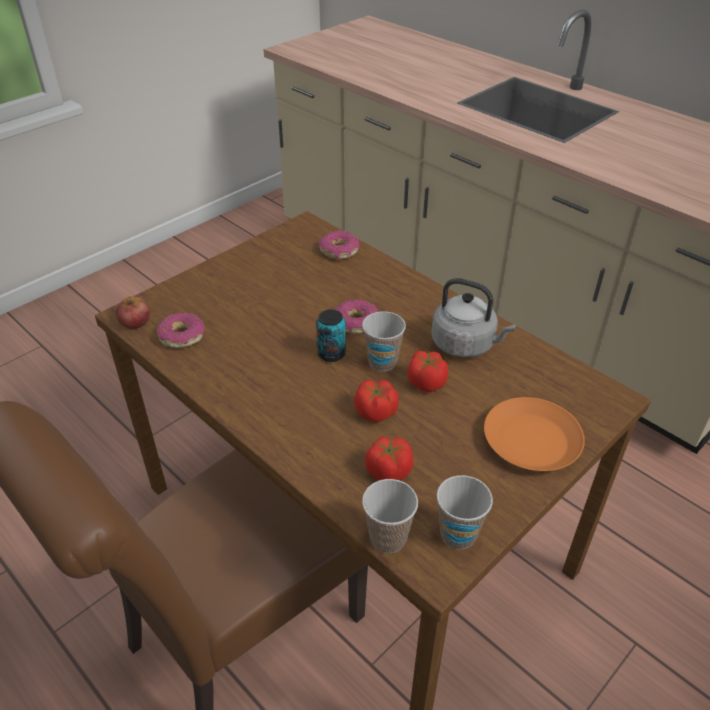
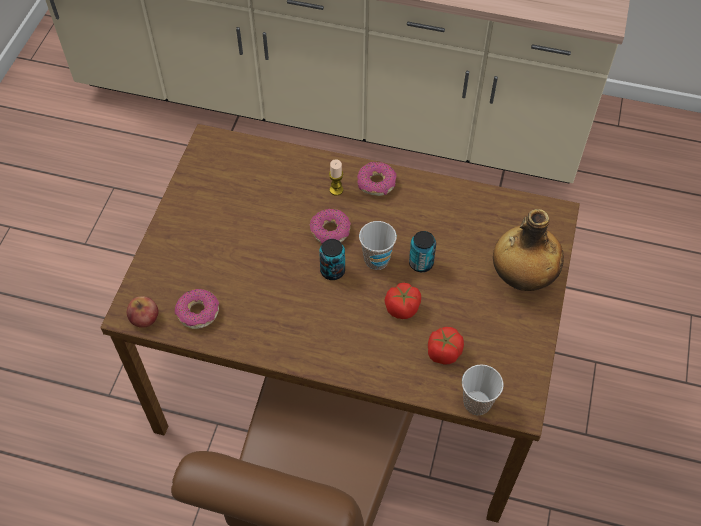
camera: 30 degrees left, 15 degrees up
(339, 251) = (262, 160): donut -> donut (376, 183)
(388, 294) = (336, 190): none -> candle
(426, 382) = (421, 263): tomato -> can
(458, 534) = (518, 376): cup -> none
(466, 344) = (427, 213): grey kettle -> none
(531, 440) = (521, 278): orange plate -> bottle

